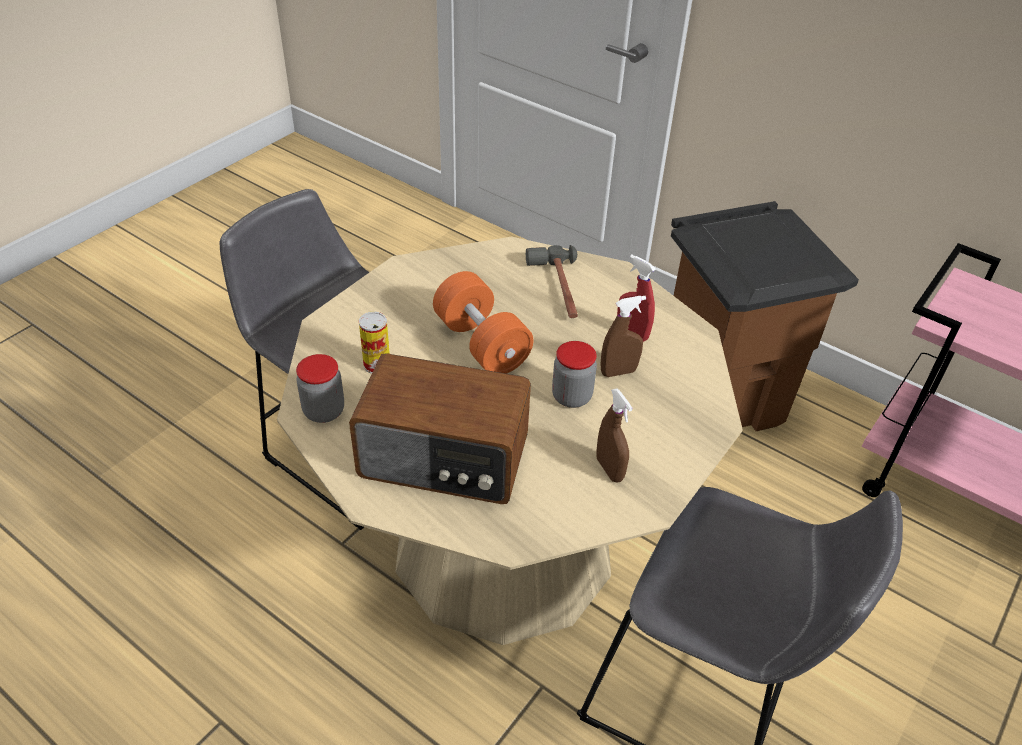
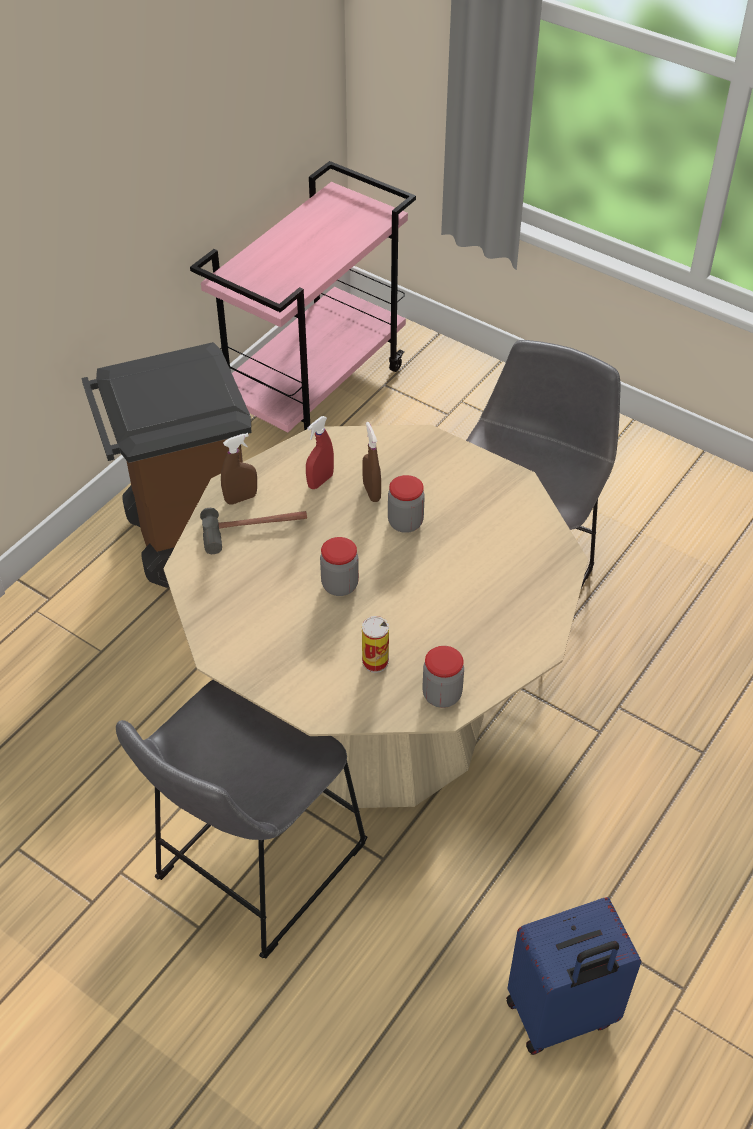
camera: 90 degrees left, 5 degrees up
(138, 683) = (561, 1015): none -> blue suitcase
(444, 459) = (488, 604): radio -> none
(481, 343) = (340, 585): orange dumbbell -> jar
(609, 469) = (485, 501): brown spray bottle -> brown spray bottle (241, 498)

